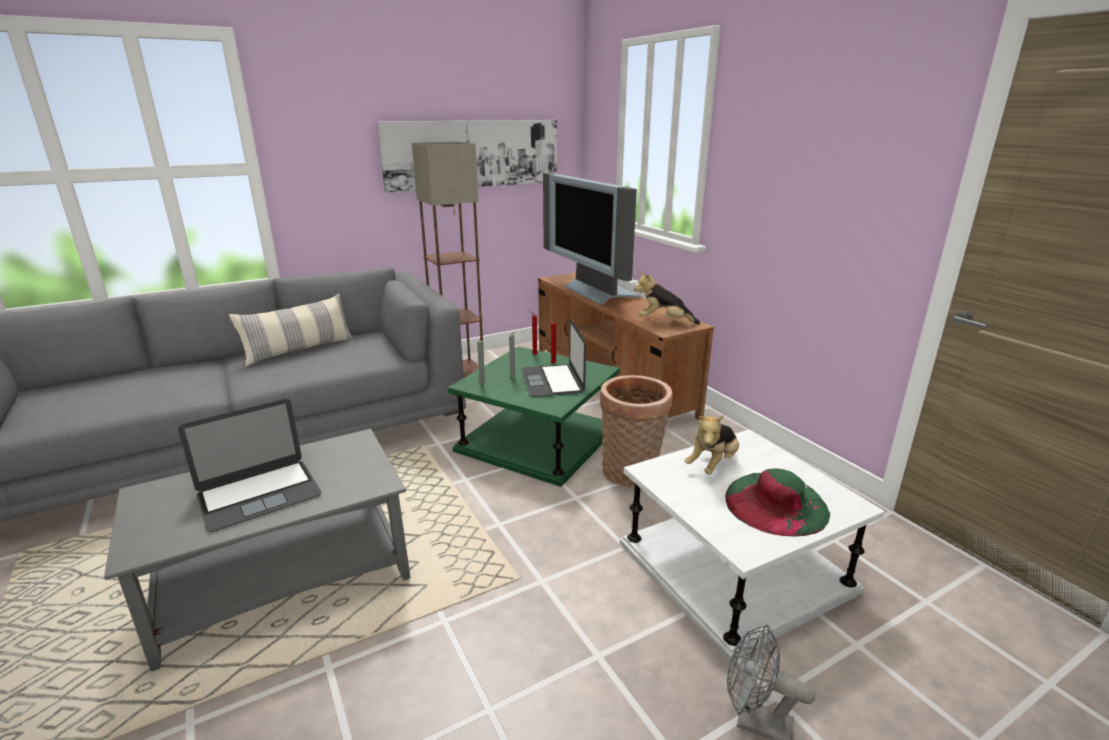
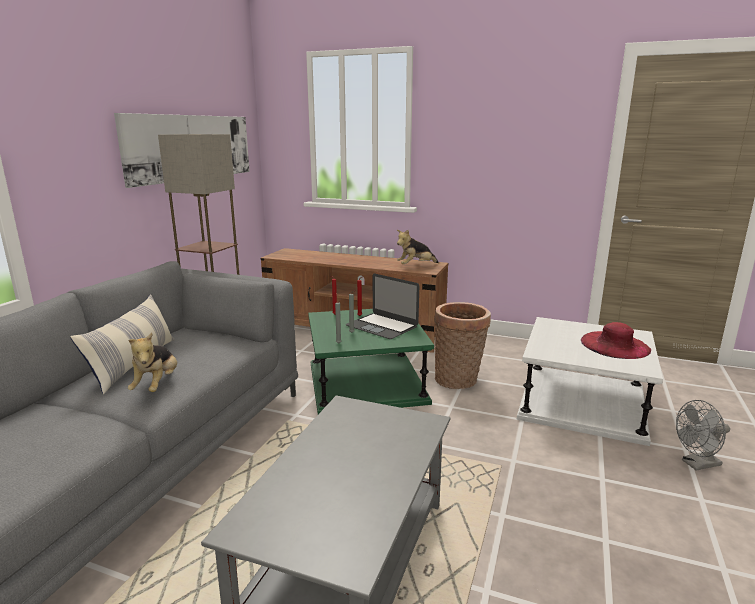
camera: 40 degrees left, 5 degrees down
(259, 494) = (356, 472): laptop -> none
(597, 293) = (332, 259): television -> none
(712, 464) = (557, 339): plush toy -> plush toy (157, 385)
(776, 503) = (615, 345): green hat -> red hat

